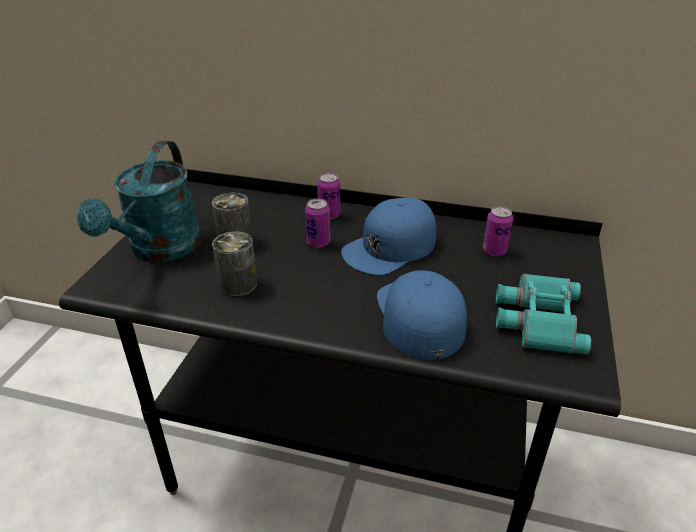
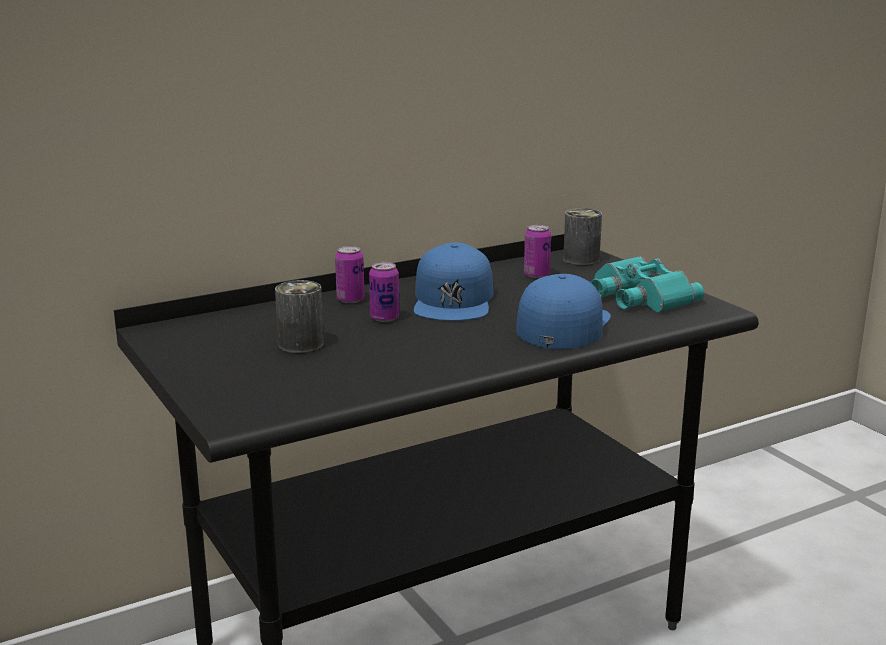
camera: 45 degrees left, 15 degrees down
(159, 250) = (236, 377): turquoise watering can -> none
(238, 284) = (376, 365): can -> can (581, 259)
(419, 317) = (563, 325): blue cap -> blue cap turned 75 degrees clockwise

